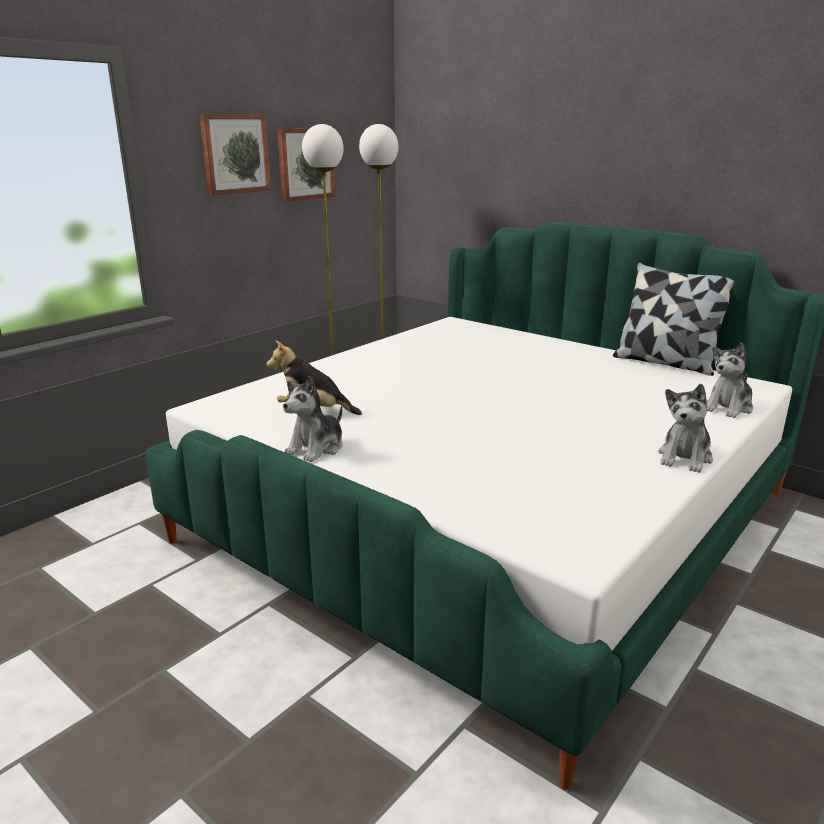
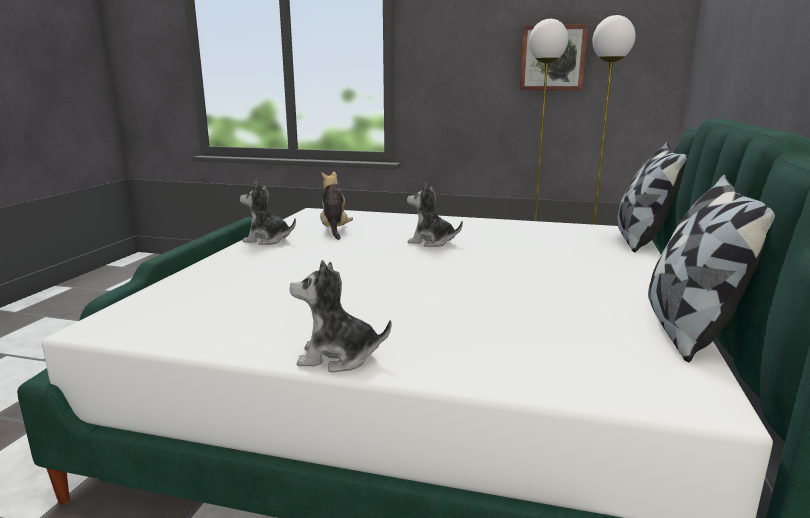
camera: 65 degrees right, 5 degrees down
(234, 154) = (476, 47): picture -> none
(484, 325) = (640, 240): none -> pillow
(728, 408) = (552, 379): plush toy -> plush toy (431, 242)

